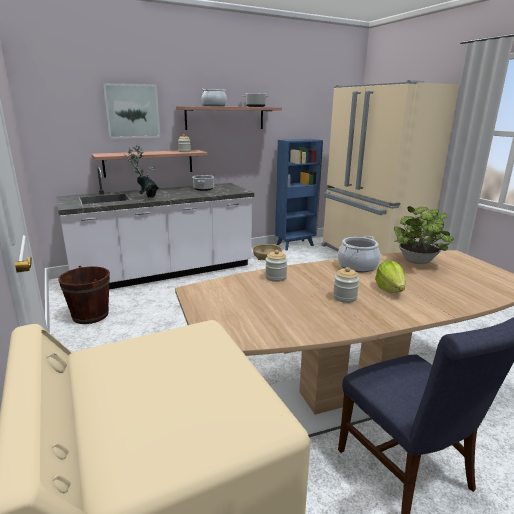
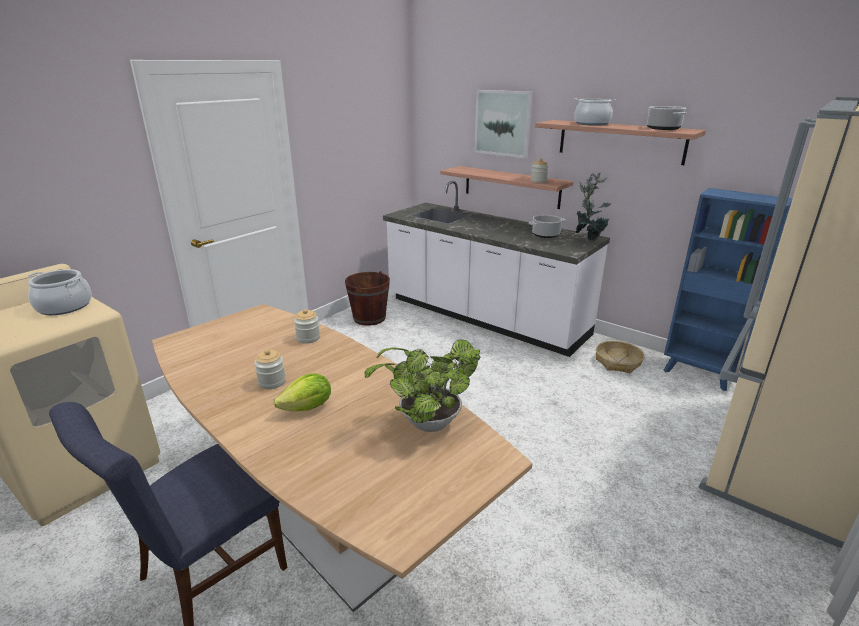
camera: 65 degrees right, 5 degrees up
(146, 198) = (465, 226): potted plant -> potted plant (588, 238)
(357, 266) = (374, 378): cooking pot -> cooking pot (65, 306)

